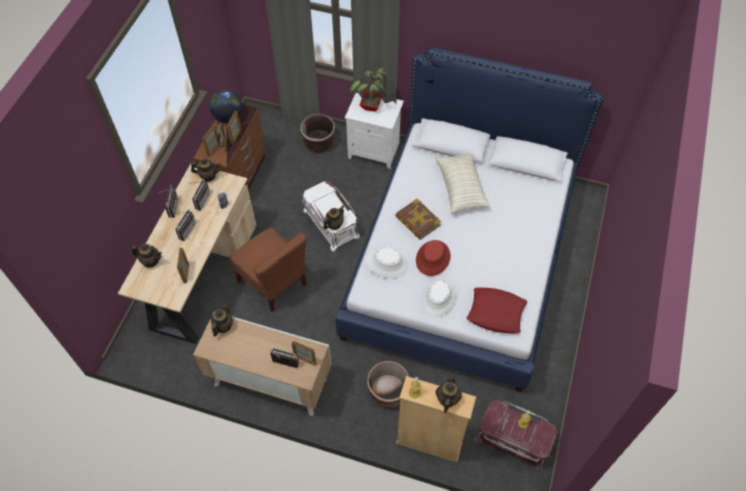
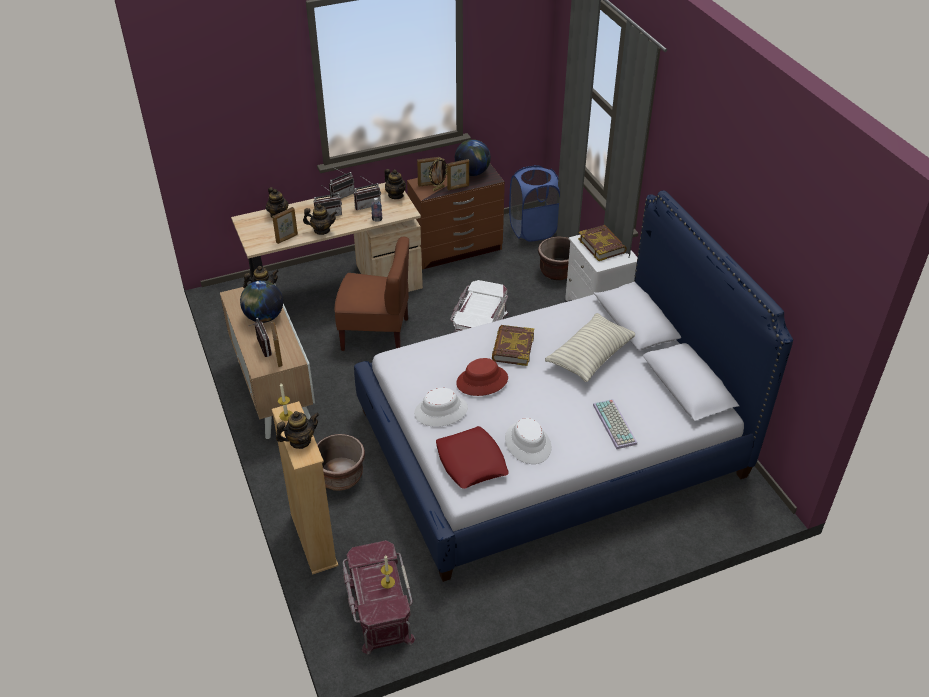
camera: 50 degrees right, 15 degrees down
(252, 342) = (264, 317): none -> globe
(265, 124) = (533, 230): none -> blue laundry basket
(273, 282) = (376, 333): brown chair -> brown chair turned 90 degrees counterclockwise
(334, 224) = (464, 318): teapot -> teapot (321, 230)
(370, 107) = (602, 245): potted plant -> book
(387, 263) = (440, 354): white hat -> white hat (528, 443)
(527, 219) = (616, 424): none -> keyboard

